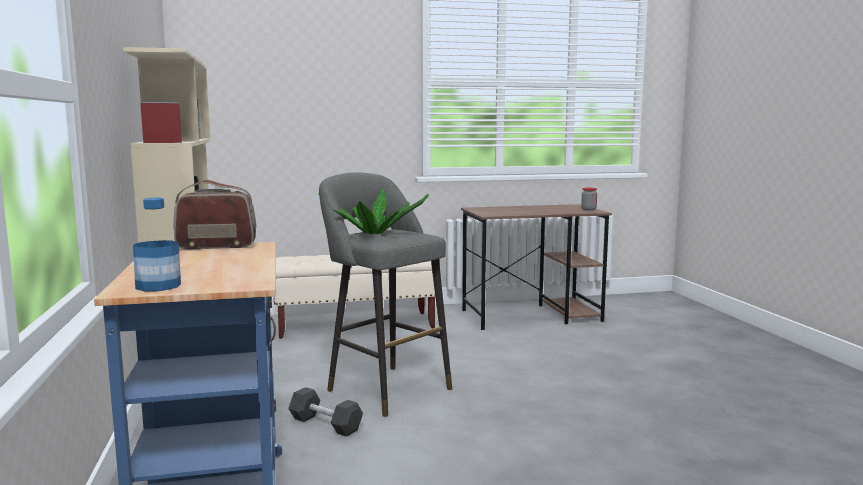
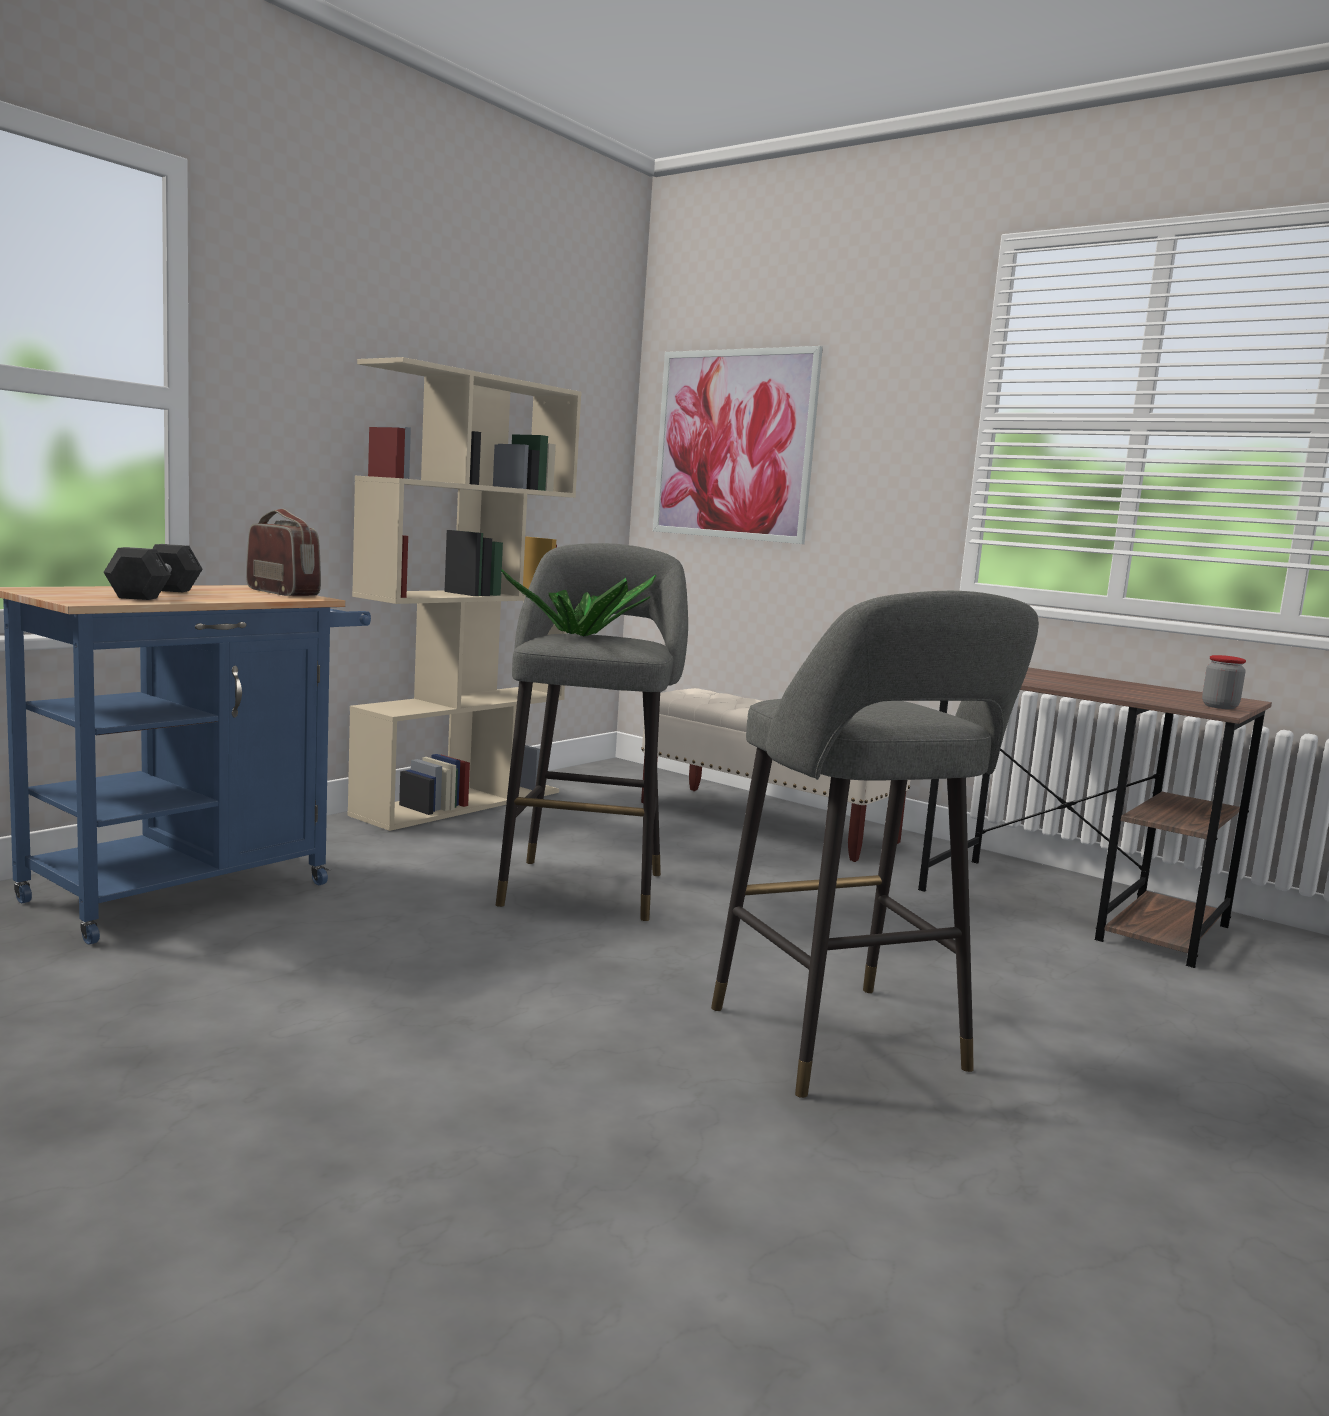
camera: 50 degrees right, 0 degrees up
(158, 286) = (52, 591): bottle -> none
(258, 96) = (733, 445): none -> picture
(325, 424) = (431, 884): grey dumbbell -> grey dumbbell (155, 594)
(623, 395) = (845, 1045): none -> grey stool

